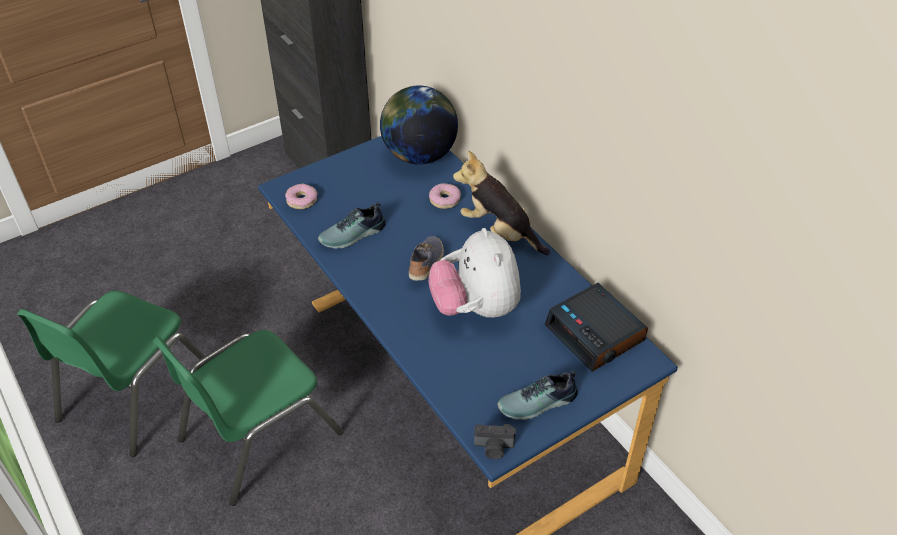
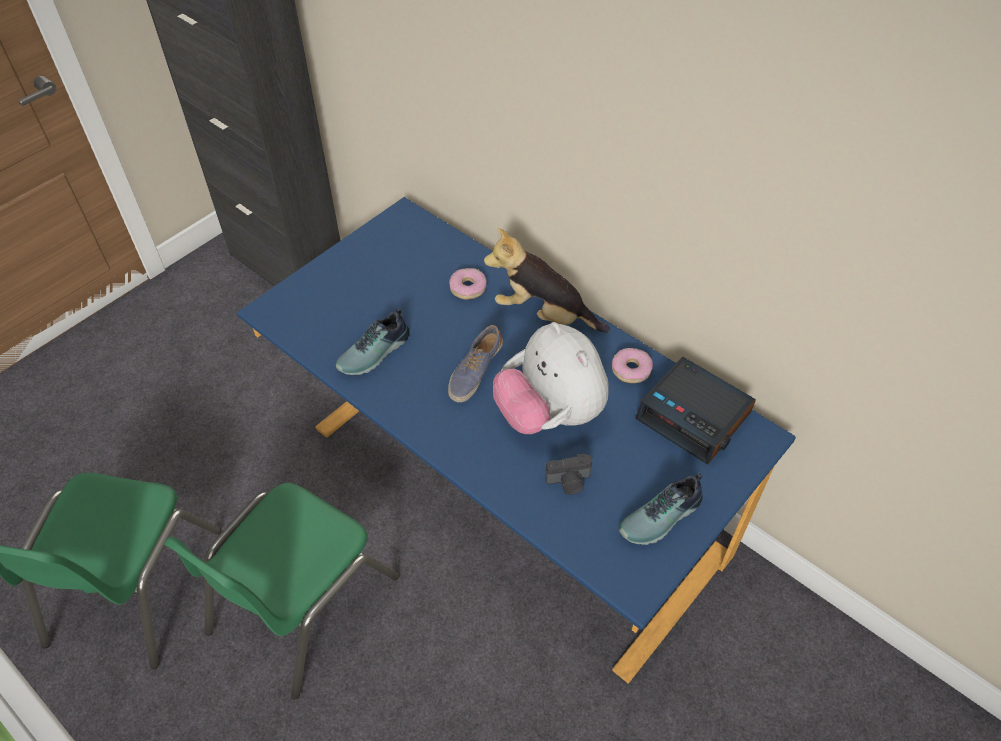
camera: 15 degrees left, 5 degrees up
(302, 200) = (298, 321): donut -> donut (631, 369)
(419, 155) = (419, 238): globe -> none
(427, 264) = (474, 372): shoe -> shoe turned 150 degrees counterclockwise
(493, 448) = (632, 587): camera -> camera (569, 482)

